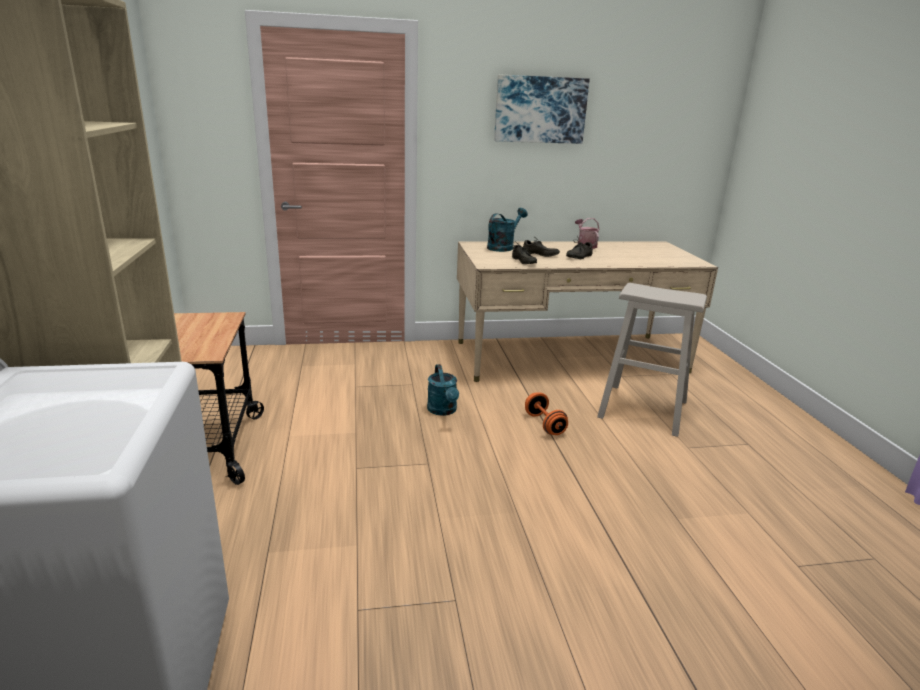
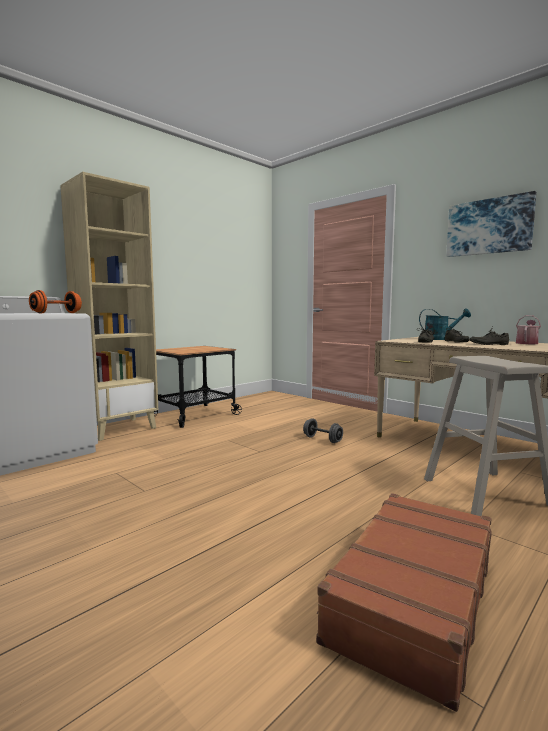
camera: 55 degrees right, 15 degrees down
(443, 411) = (322, 439): turquoise watering can -> grey dumbbell
(544, 424) = (370, 466): orange dumbbell -> orange dumbbell (56, 313)
(769, 525) = (411, 598): none -> brown suitcase

